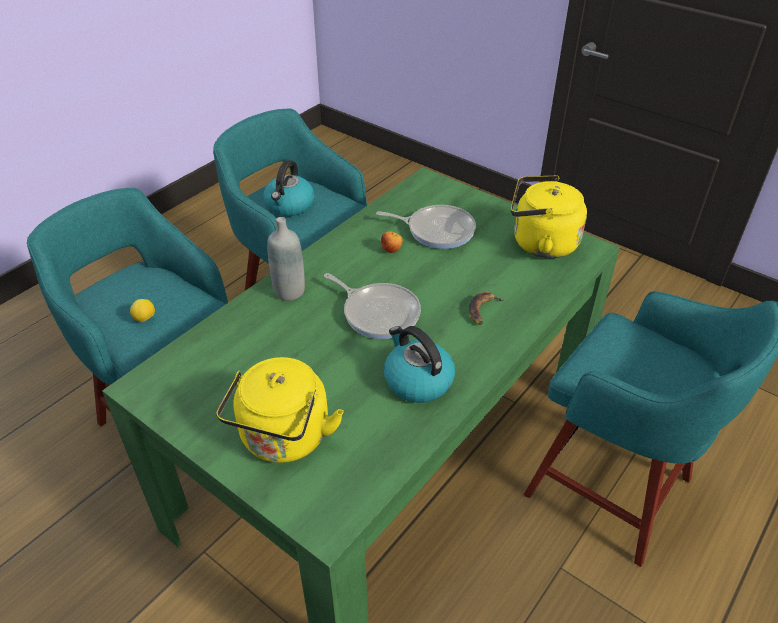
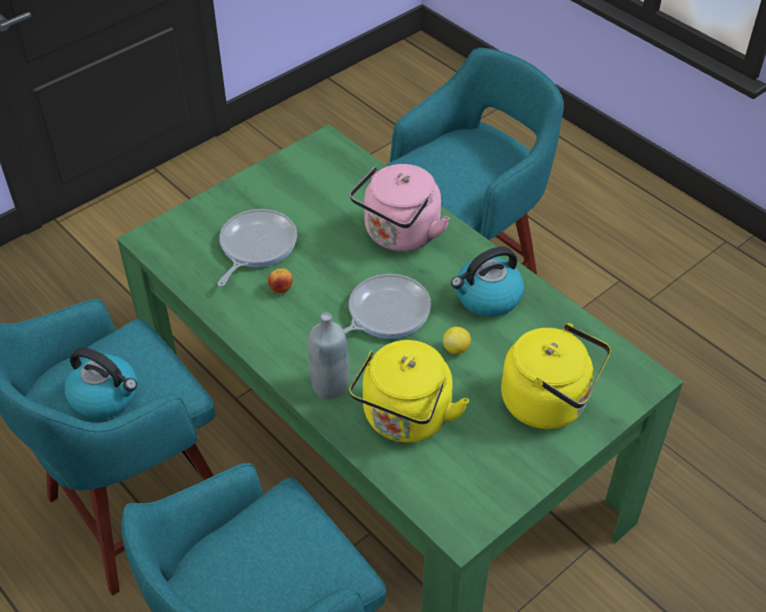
camera: 80 degrees left, 5 degrees up
(145, 319) = (301, 561): lemon -> lemon (456, 349)
(483, 310) = (399, 235): banana -> pink kettle
(540, 243) = (306, 174): yellow kettle -> yellow kettle (405, 420)

